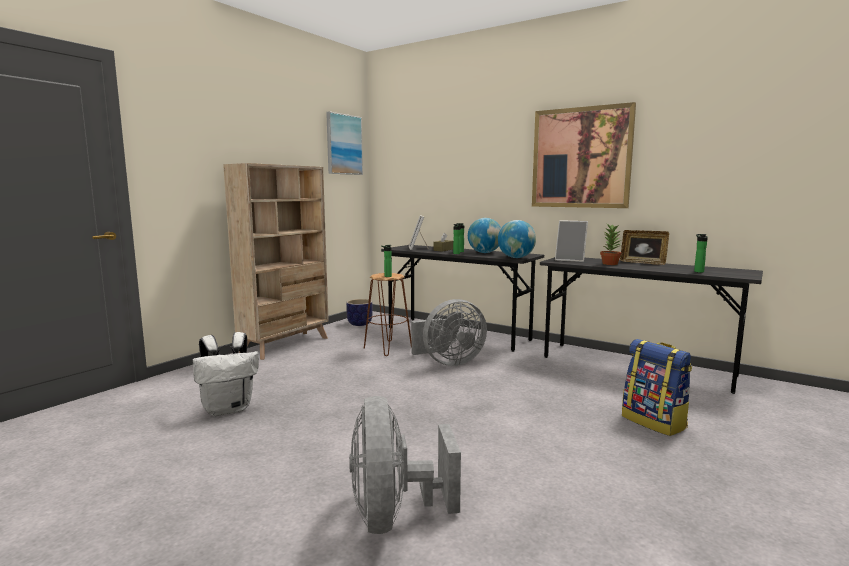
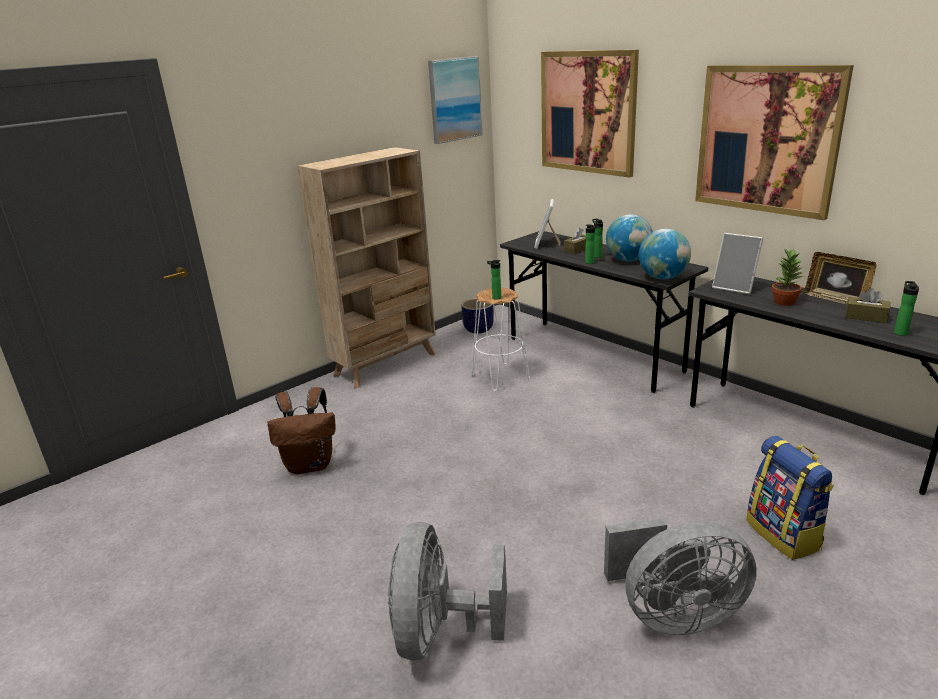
camera: 15 degrees right, 15 degrees up
(229, 409) = (311, 464): white backpack -> brown backpack
(387, 348) = (500, 377): brown stool -> white stool
(446, 152) = (587, 112): none -> picture
(448, 362) = (565, 407): grey fan -> grey fan (673, 614)
(669, 267) = (866, 317): none -> brown tissue box

